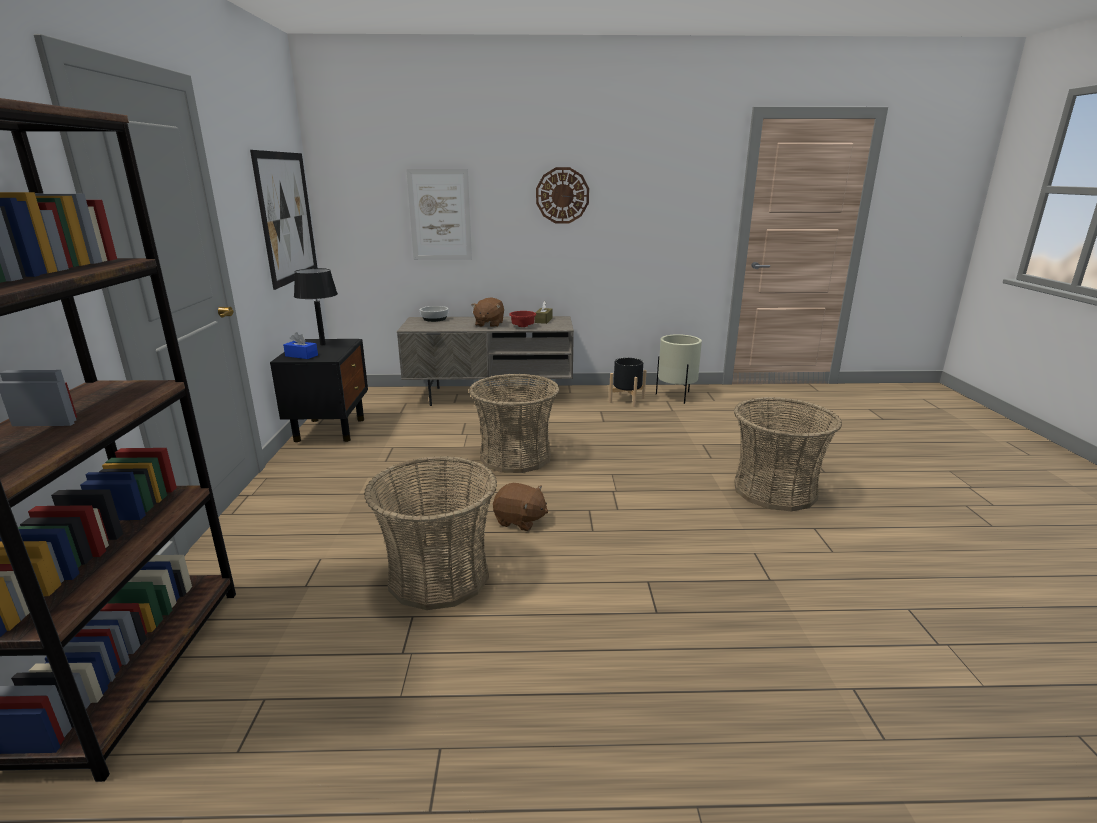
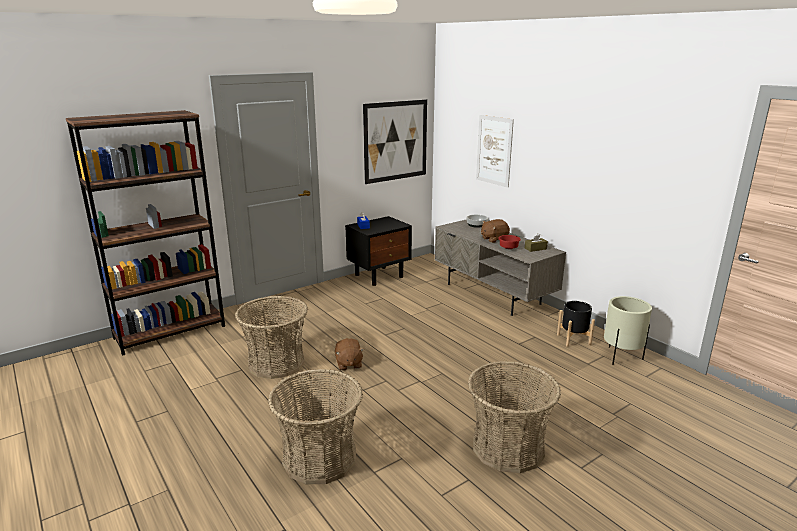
camera: 55 degrees right, 0 degrees up
(323, 344) = (387, 222): black table lamp -> none
(516, 457) = (420, 334): basket -> basket (319, 458)
(562, 195) = (572, 149): wall clock -> none

